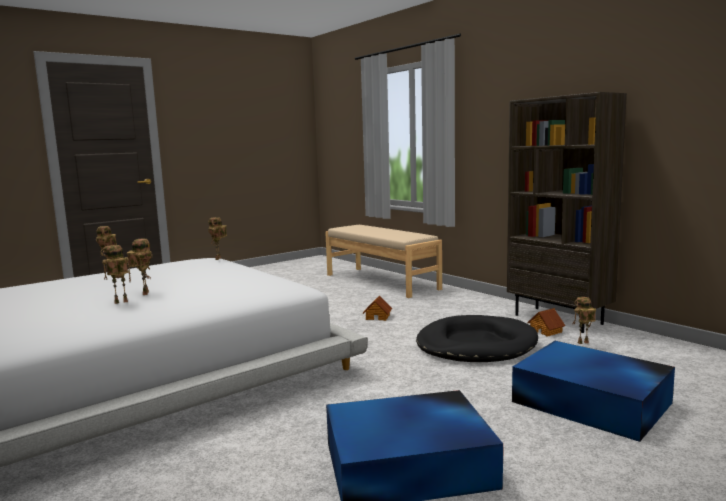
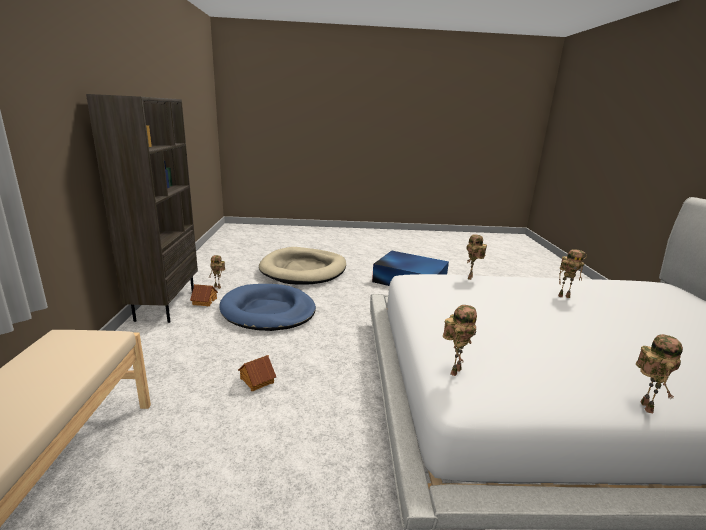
camera: 145 degrees left, 10 degrees up
(144, 293) = (548, 303): toy robot -> toy robot (471, 278)
(476, 345) = (268, 311): black dog bed -> blue dog bed
(592, 403) = (304, 270): blue storage box -> beige dog bed

